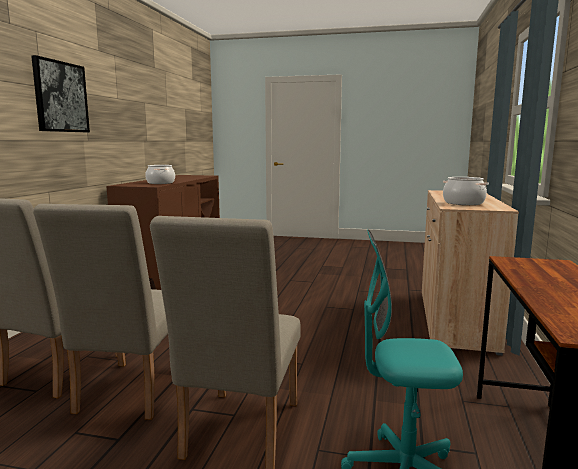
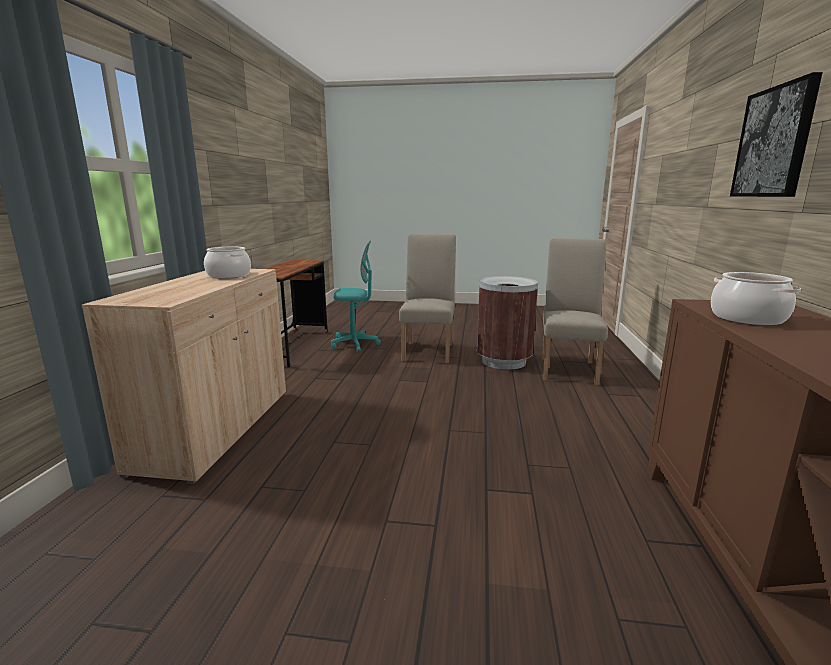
camera: 175 degrees right, 5 degrees up
(128, 394) = (504, 361): beige chair -> brown trash can

